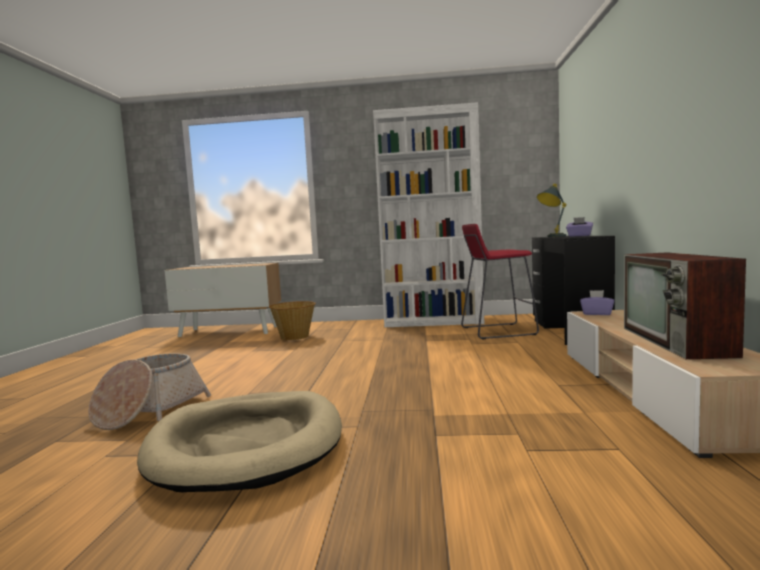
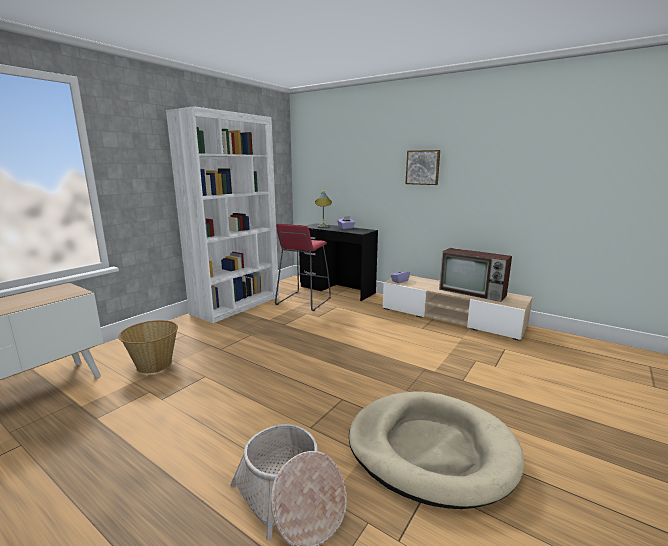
camera: 60 degrees left, 10 degrees up
(655, 113) = (423, 167): none -> picture

